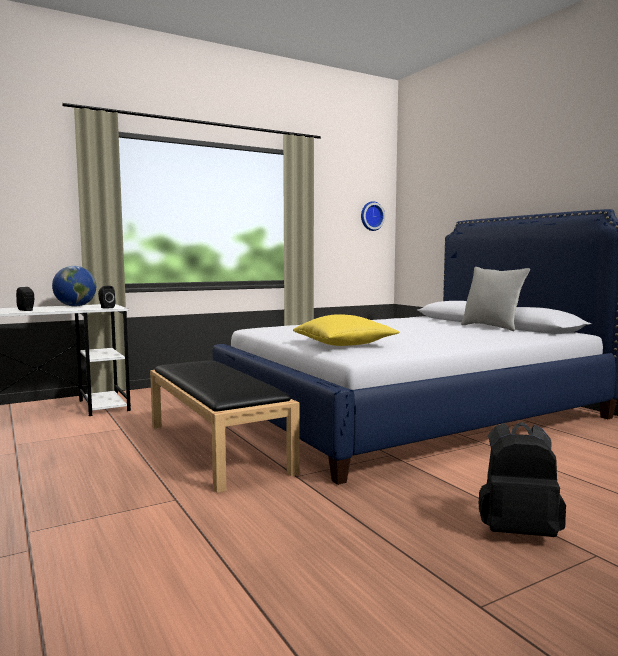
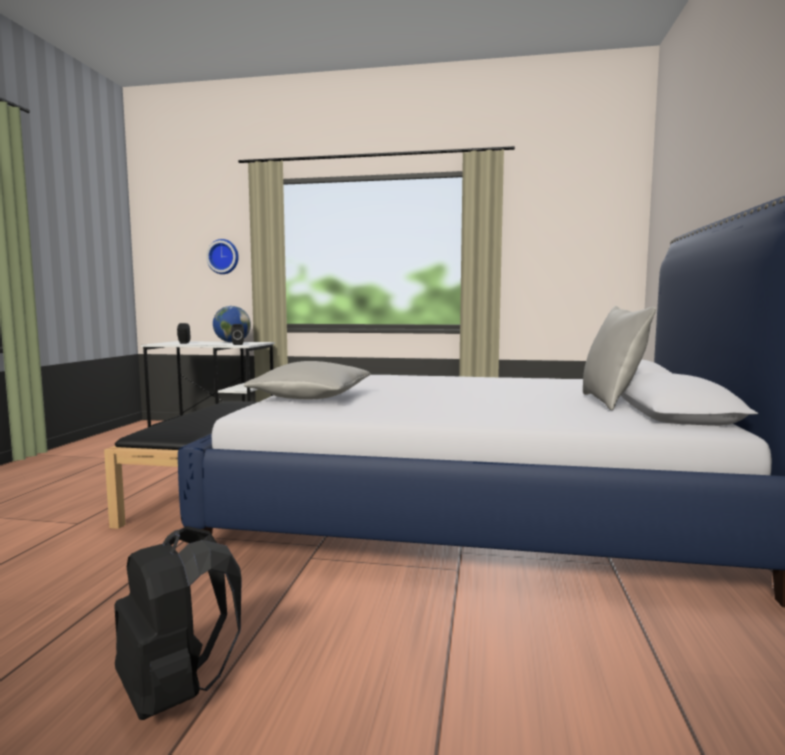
camera: 40 degrees right, 0 degrees up
(344, 344) = (311, 398): yellow pillow -> grey pillow
(371, 216) = (602, 242): wall clock -> wall clock (223, 257)

